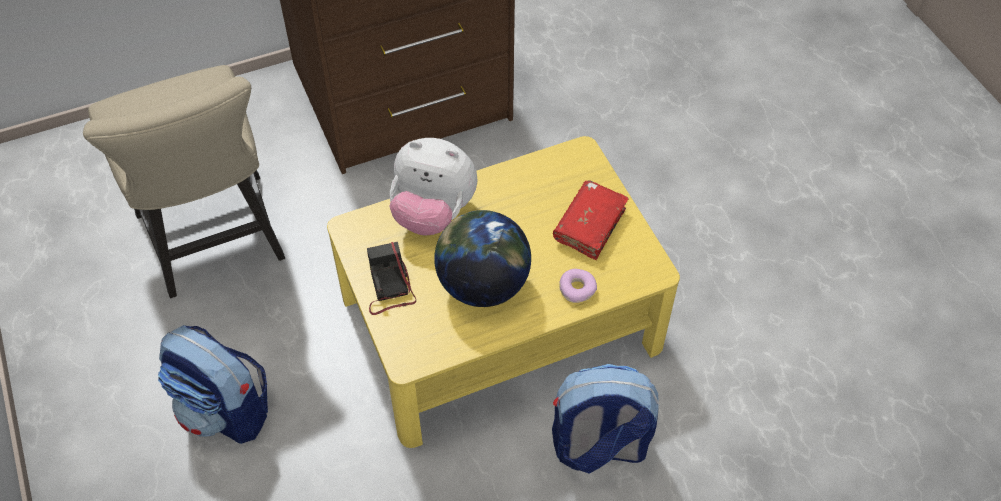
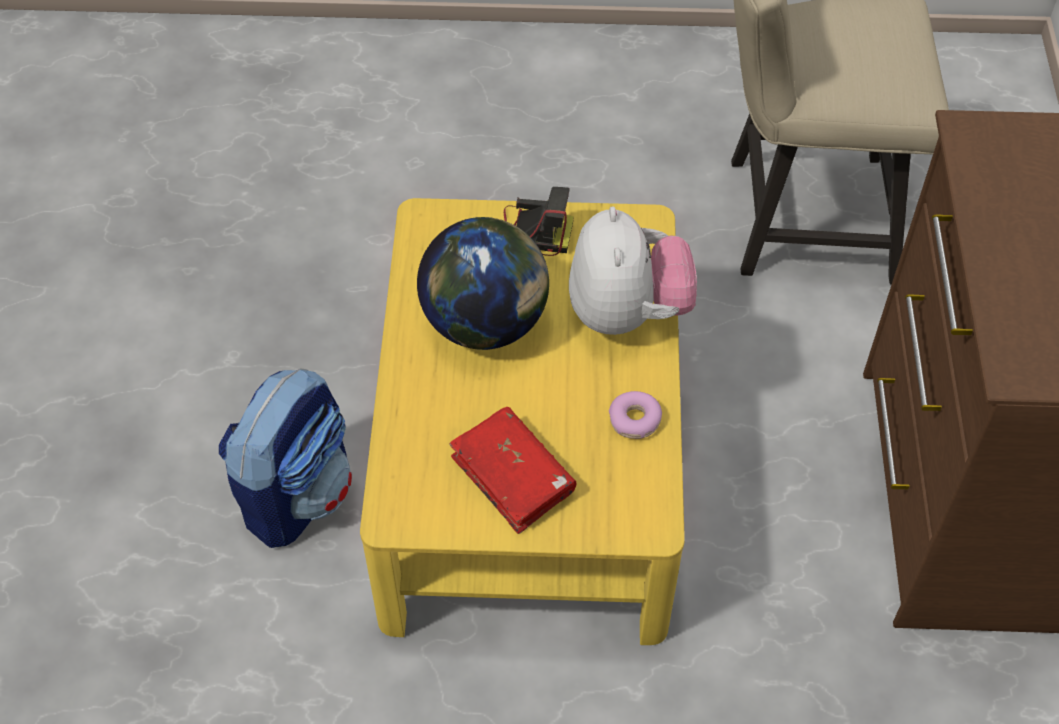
camera: 115 degrees right, 0 degrees up
(225, 411) = (553, 173): backpack -> none
(433, 213) = (627, 312): plush toy -> plush toy turned 135 degrees clockwise
(577, 289) = (420, 417): donut -> donut (635, 420)

